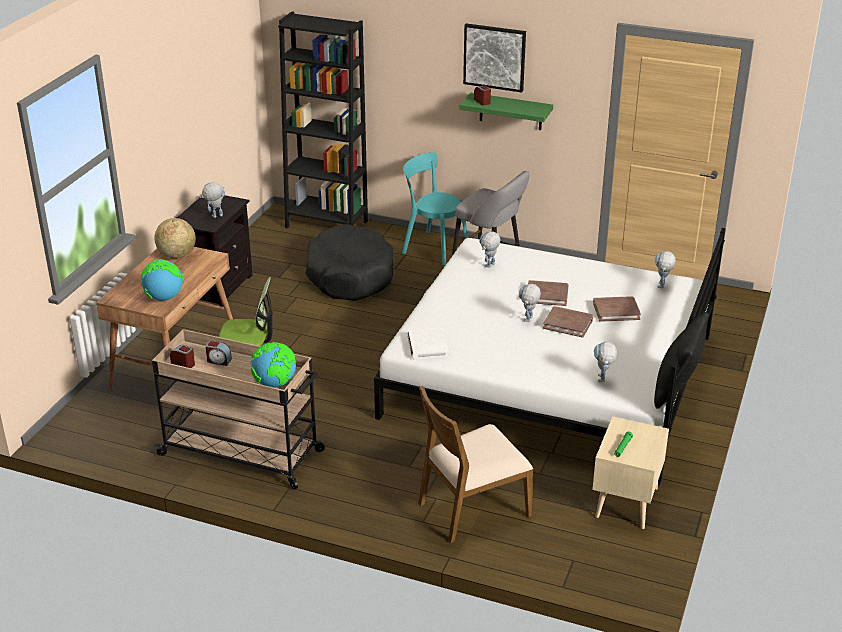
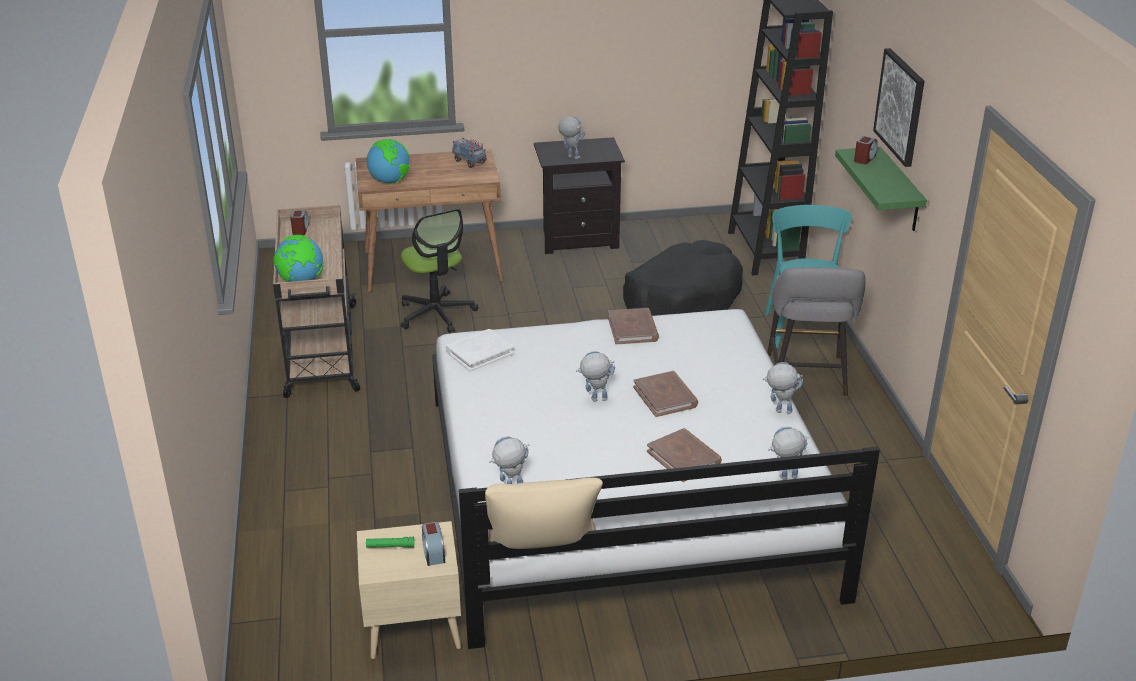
camera: 60 degrees right, 0 degrees up
(177, 255) = (470, 162): globe -> toy truck
(218, 361) = (319, 243): alarm clock -> alarm clock (433, 553)
(472, 508) = (327, 516): brown chair -> none
(489, 266) = (687, 340): toy robot -> toy robot (779, 411)
(568, 324) = (614, 429): brown book -> brown book (633, 329)
(676, 390) = (542, 555): black pillow -> beige pillow

